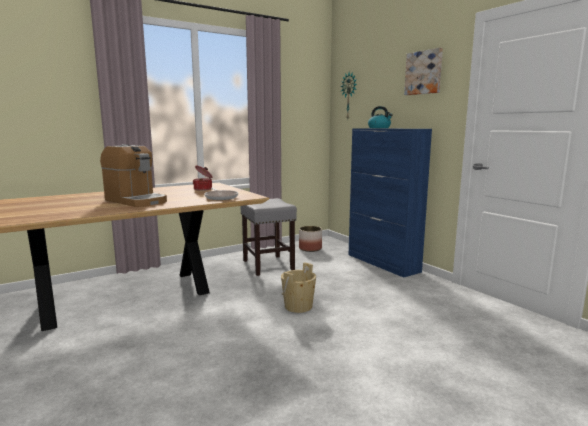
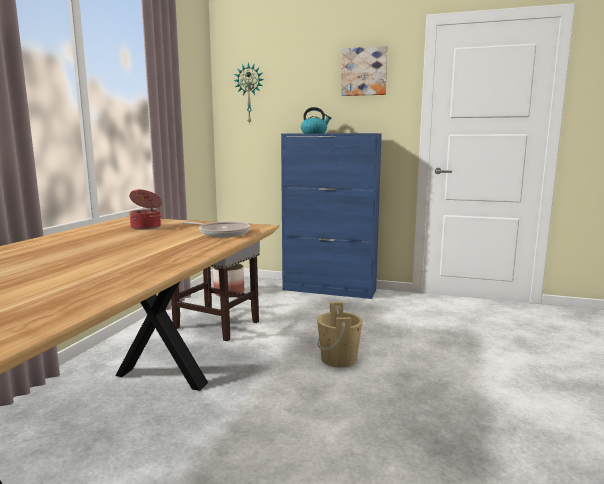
camera: 40 degrees left, 0 degrees up
(136, 201) = (111, 257): coffee machine -> none

